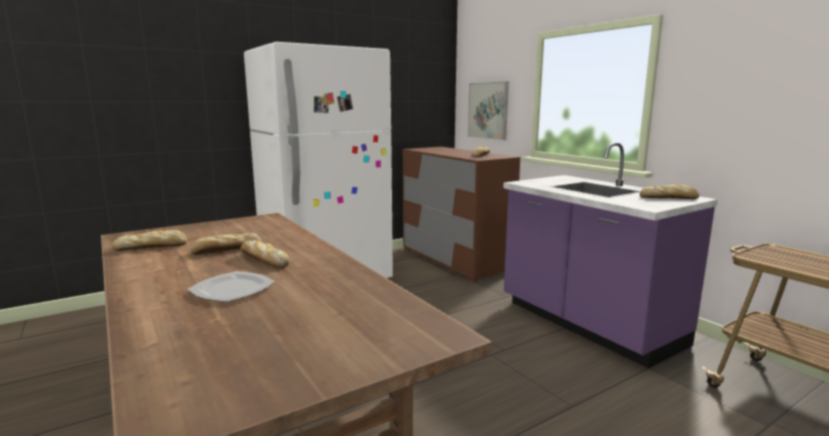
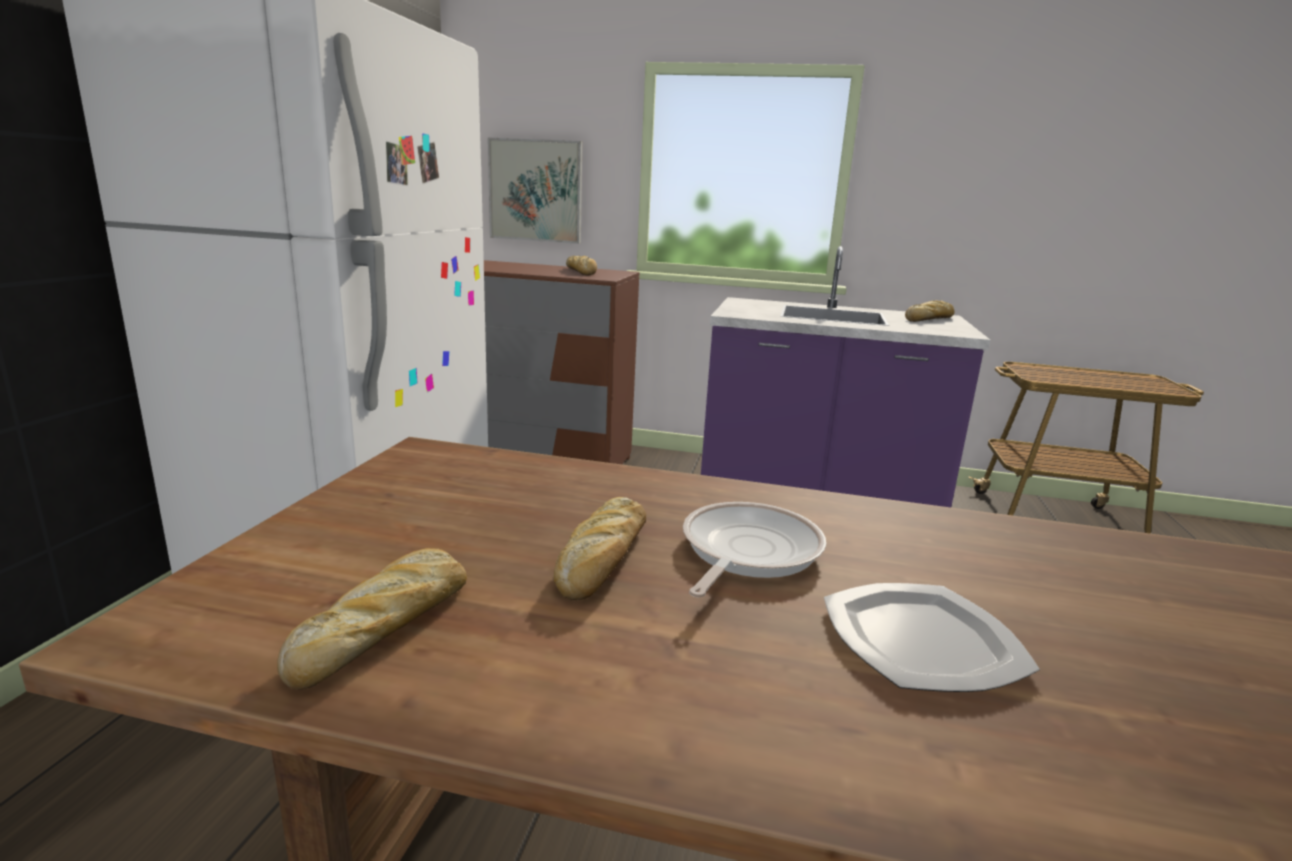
camera: 45 degrees left, 5 degrees up
(263, 260) = (746, 552): bread -> frying pan

